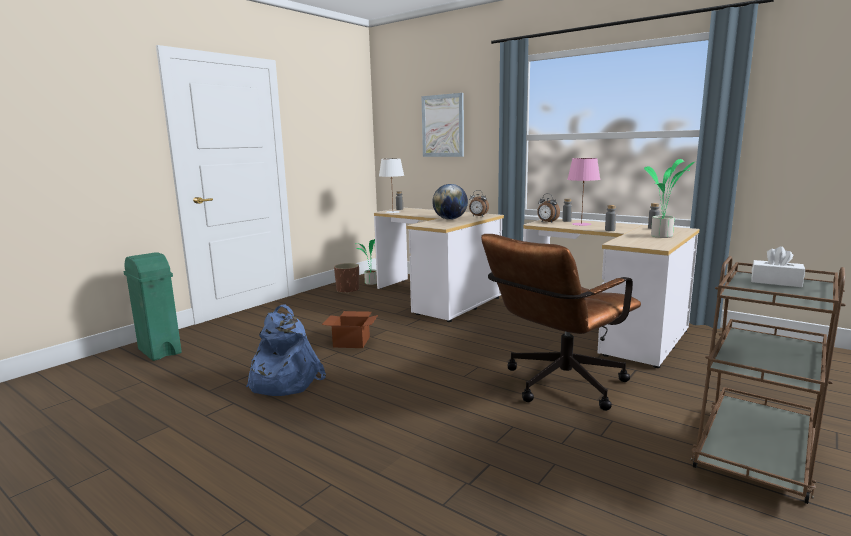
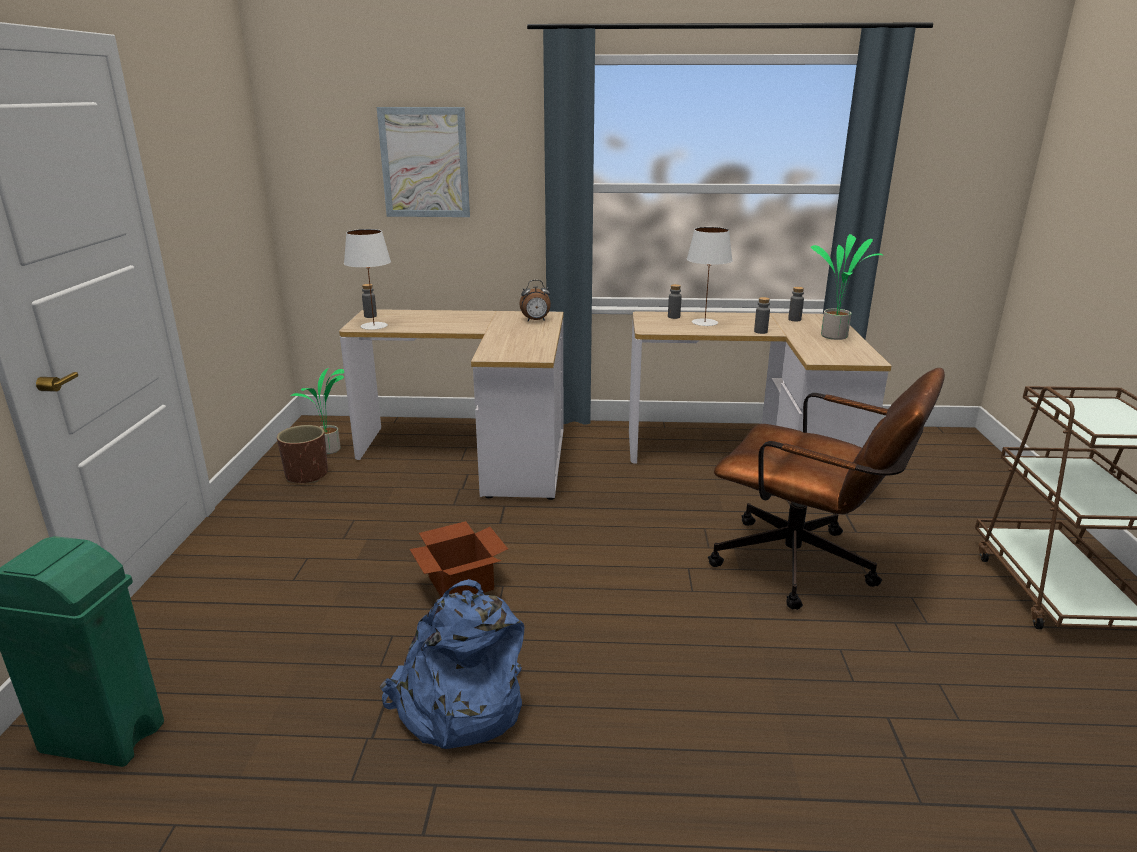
camera: 35 degrees left, 10 degrees up
(450, 219) = (509, 334): globe -> none
(547, 222) = (656, 323): alarm clock -> none
(557, 386) = (807, 567): brown office chair -> brown office chair turned 75 degrees counterclockwise
(581, 224) = (705, 322): pink table lamp -> white table lamp
(776, 282) = (1084, 409): white tissue box -> none

